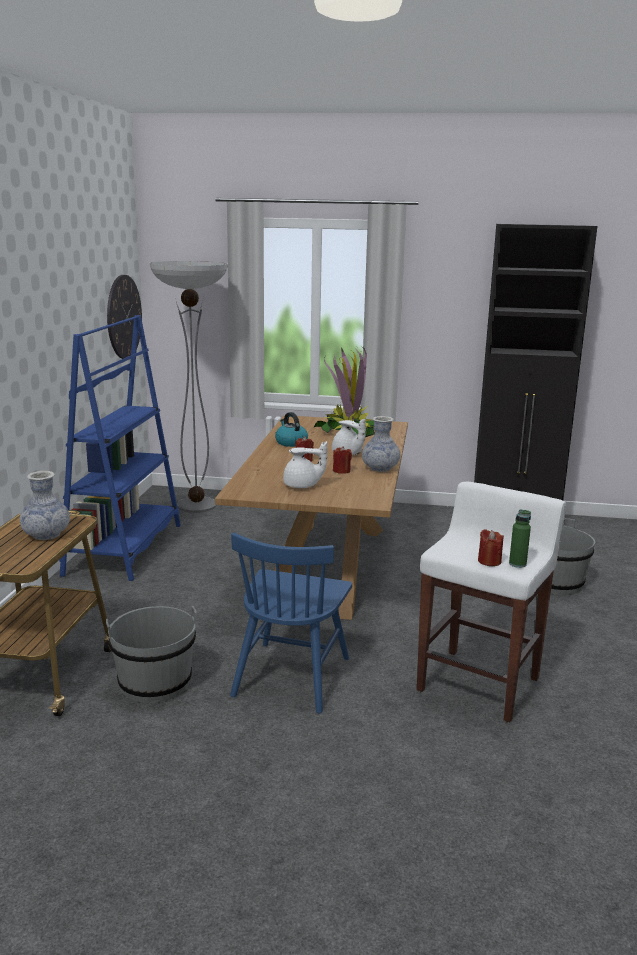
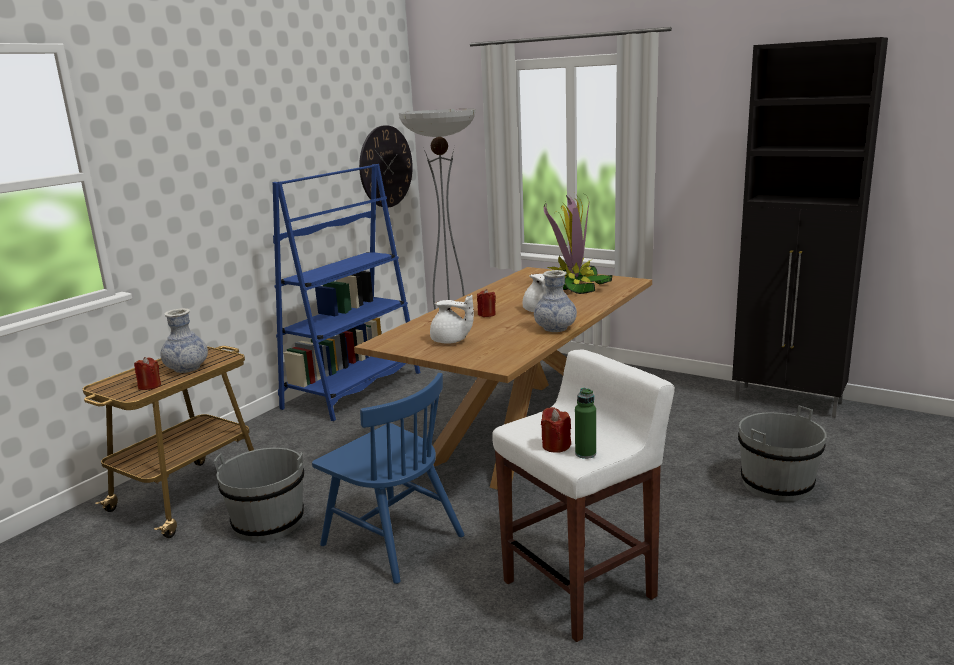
camera: 25 degrees right, 0 degrees up
(291, 443) = (497, 295): kettle -> none
(291, 676) = (392, 540): blue chair -> blue chair turned 90 degrees counterclockwise
(341, 471) = (510, 328): red candle -> red candle (149, 386)

